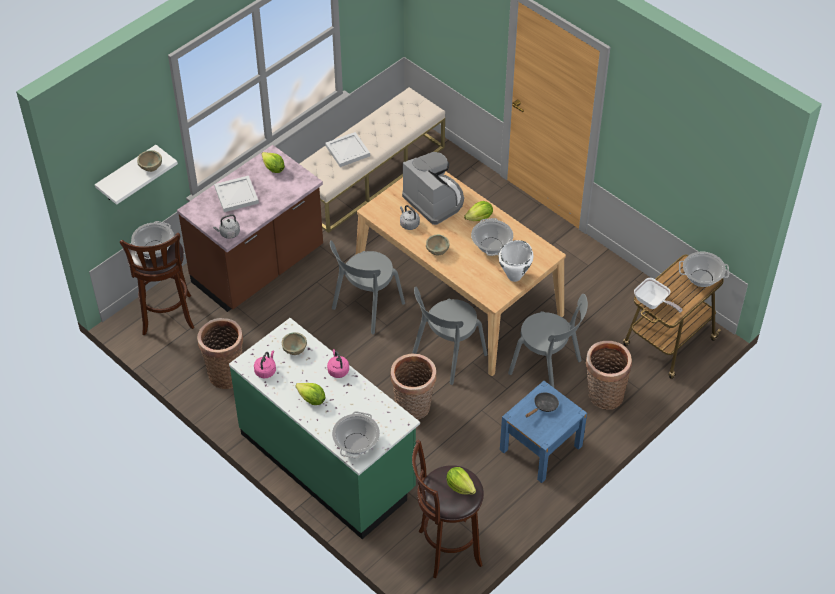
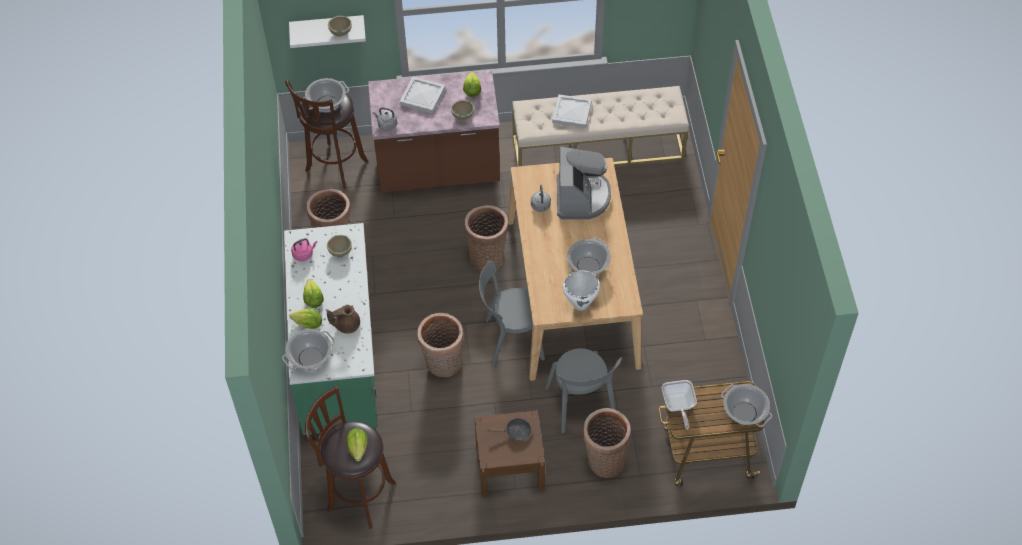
camera: 40 degrees right, 5 degrees up
(338, 370) = (355, 289): pink kettle -> none
(359, 400) = (346, 325): none -> brown teapot
(366, 308) = (487, 257): grey chair -> basket
(437, 251) = (540, 242): beige bowl -> beige bowl (463, 116)
(479, 218) = (603, 236): lettuce -> lettuce (308, 324)
(541, 448) = (510, 467): blue nightstand -> brown nightstand

